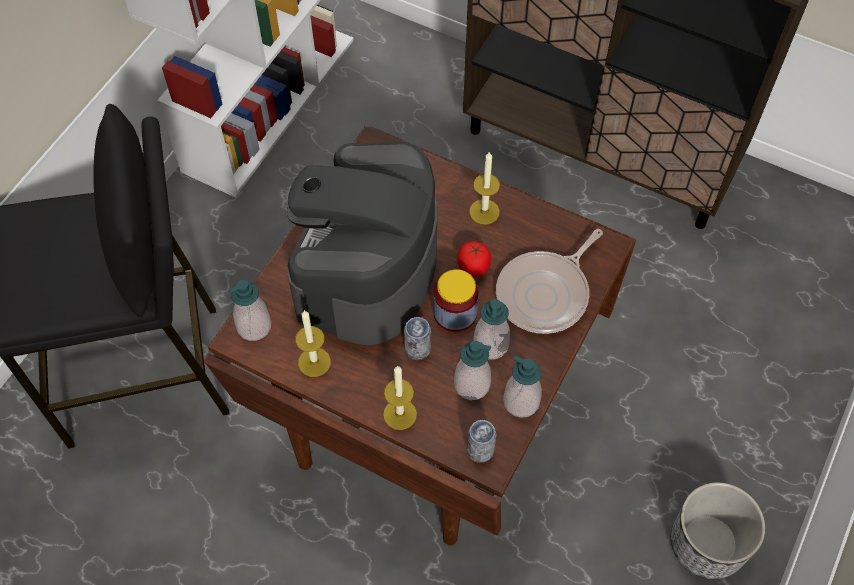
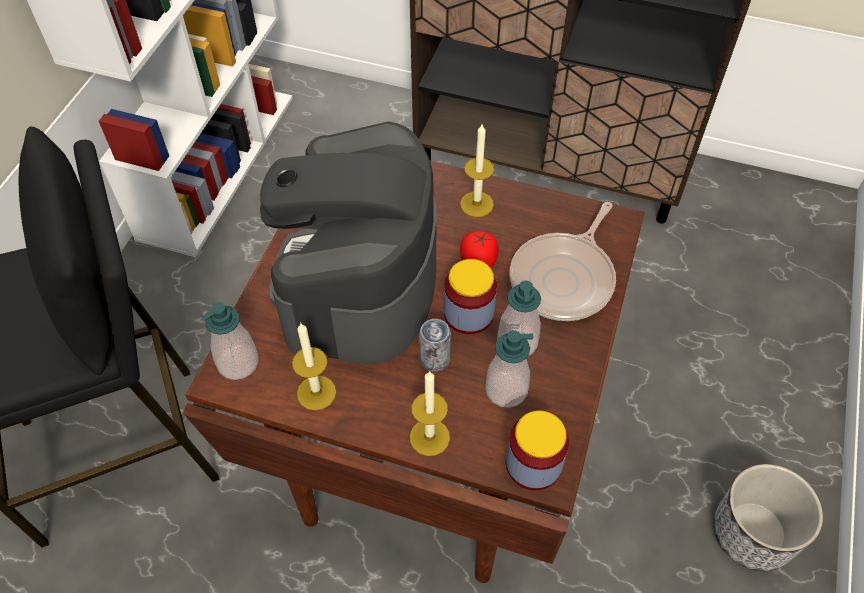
camera: 10 degrees left, 5 degrees down
(480, 450) = (533, 464): can -> jar
(521, 402) = (567, 400): soap dispenser -> none

